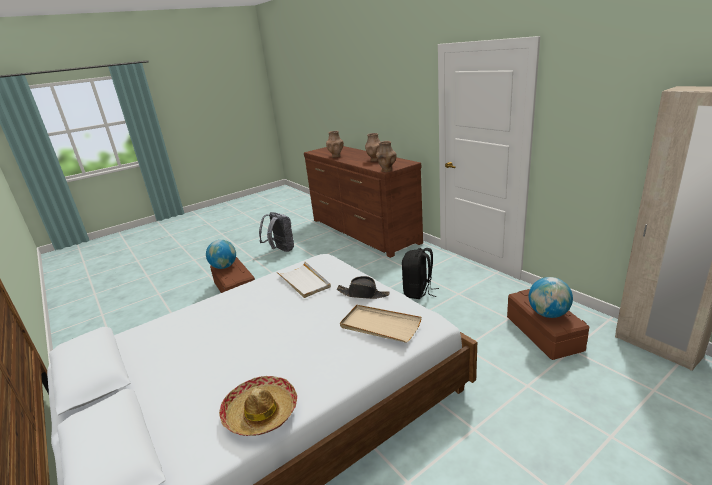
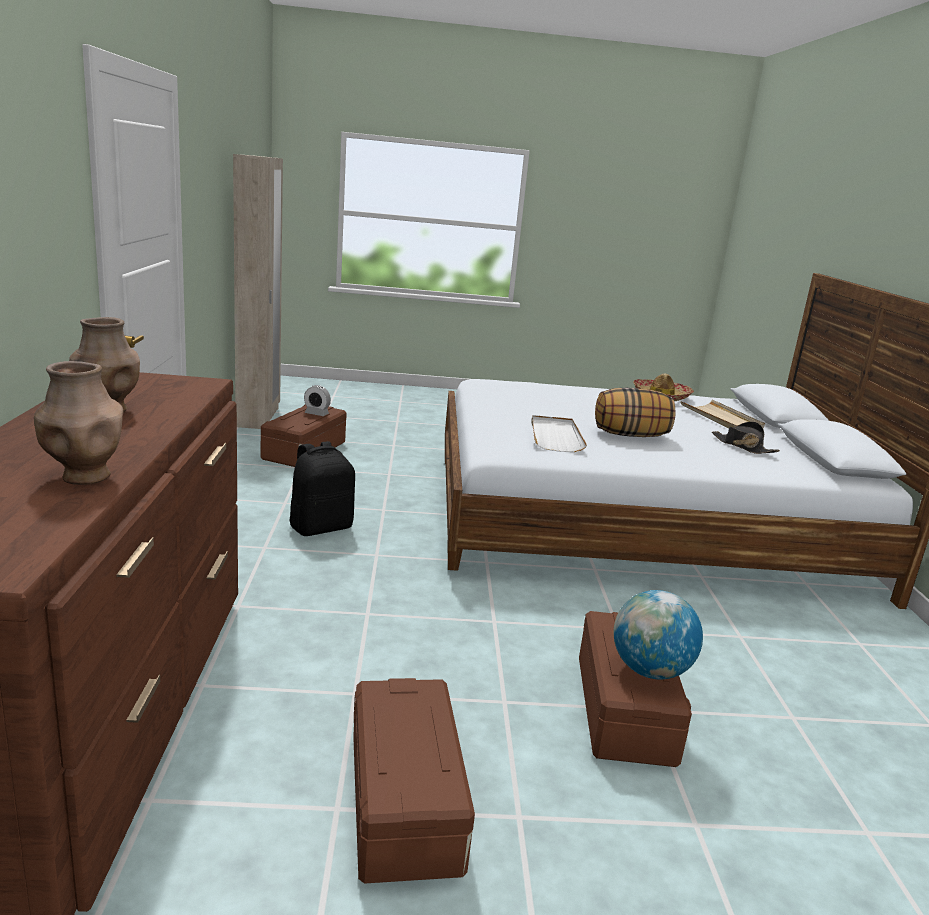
camera: 150 degrees left, 5 degrees down
(261, 310) = (630, 435): none -> pillow
(281, 250) = (406, 802): grey backpack -> brown storage box
(363, 294) = (506, 406): black hat -> black hat (743, 446)
(380, 326) = (527, 388): beige tray -> beige tray (721, 418)
(386, 170) = (205, 381): brown vase -> none
(548, 314) = (316, 413): globe -> alarm clock

